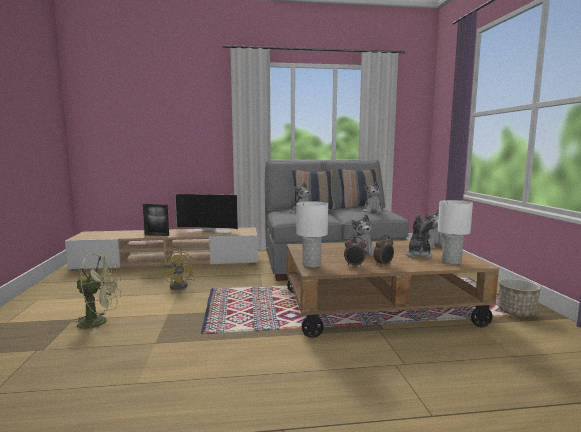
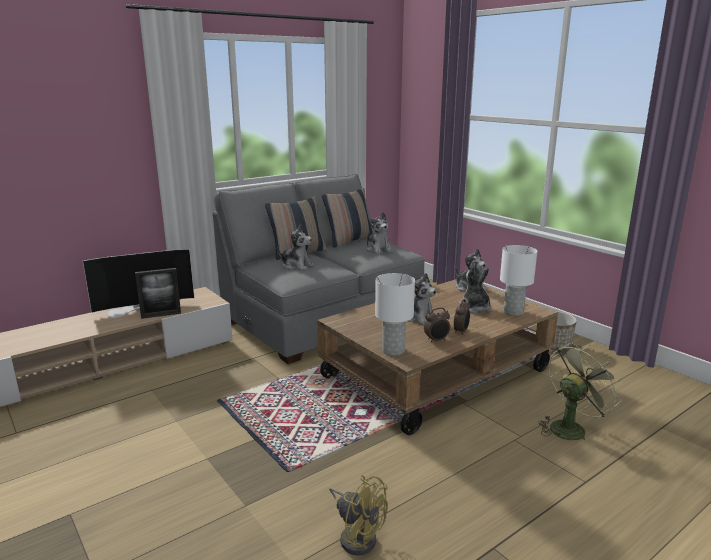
camera: 30 degrees left, 10 degrees up
(99, 322) = (122, 504): green fan -> green fan (571, 427)
(157, 235) = (71, 334): picture frame -> picture frame (161, 315)
(181, 285) = (166, 406): yellow fan -> yellow fan (357, 535)

